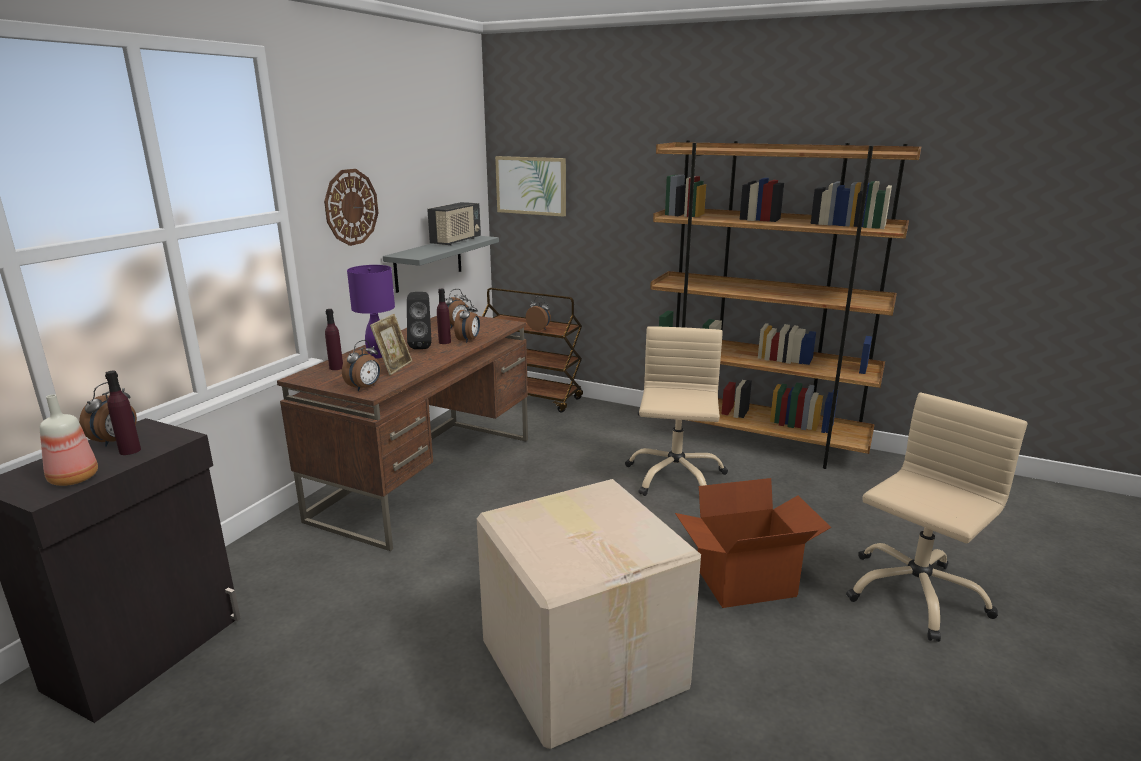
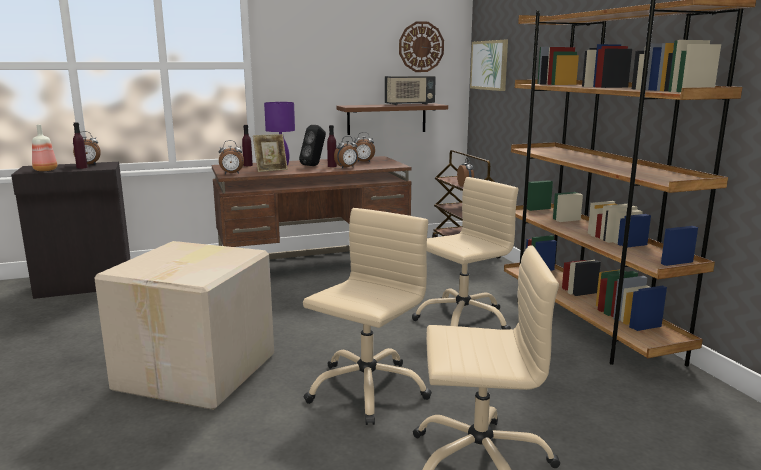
camera: 45 degrees right, 5 degrees down
(351, 207) = (309, 66): wall clock -> wall clock (421, 47)
(428, 263) = (386, 119): grey shelf -> brown shelf
(746, 583) = (367, 389): cardboard box -> beige office chair

